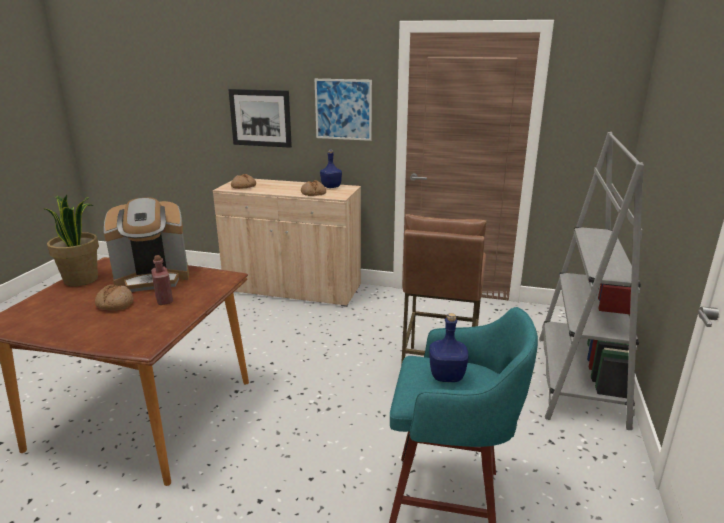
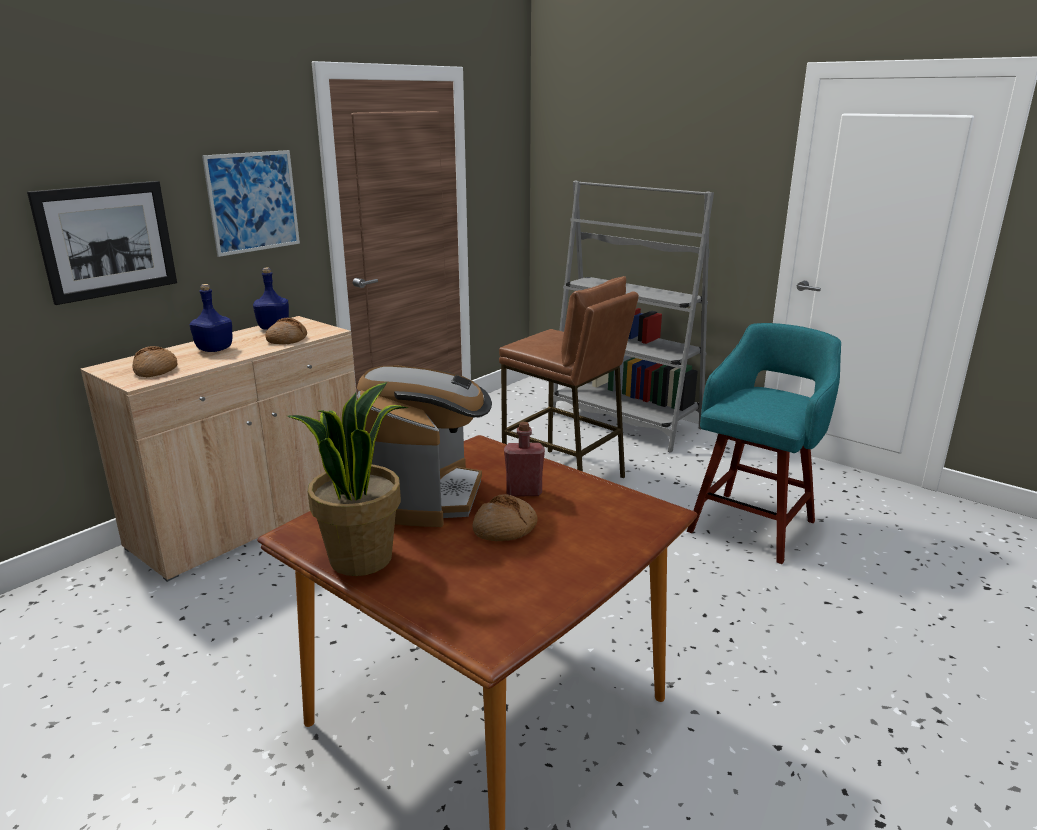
camera: 65 degrees left, 0 degrees up
(447, 376) = (761, 400): blue bottle -> blue bottle (215, 349)

